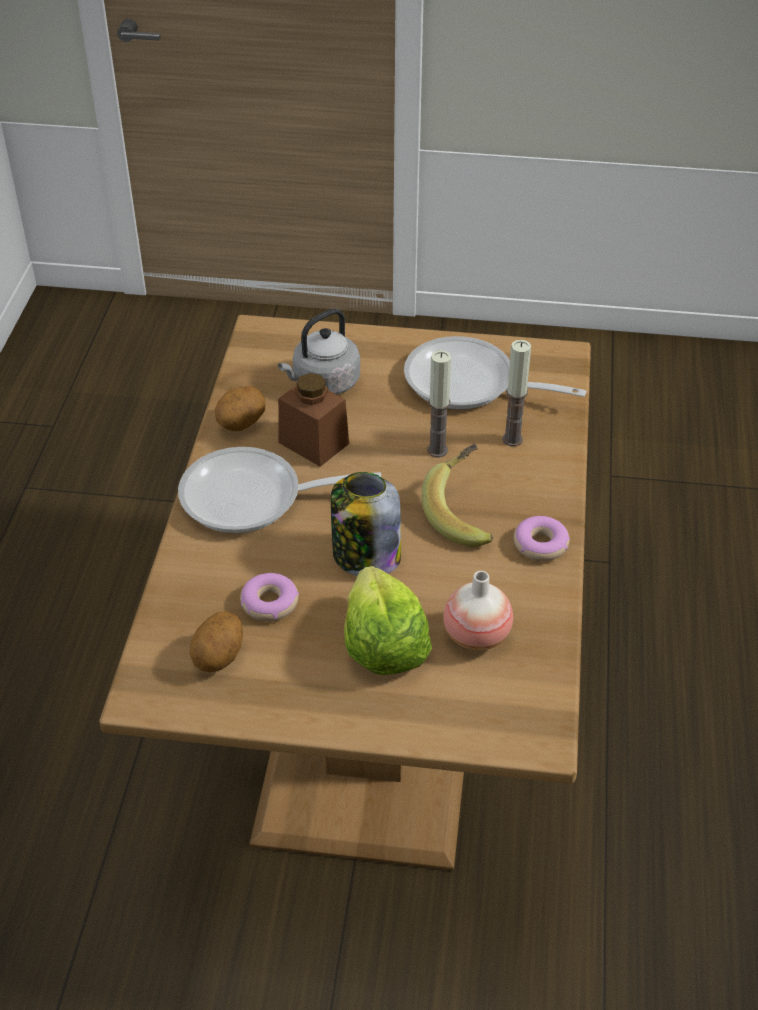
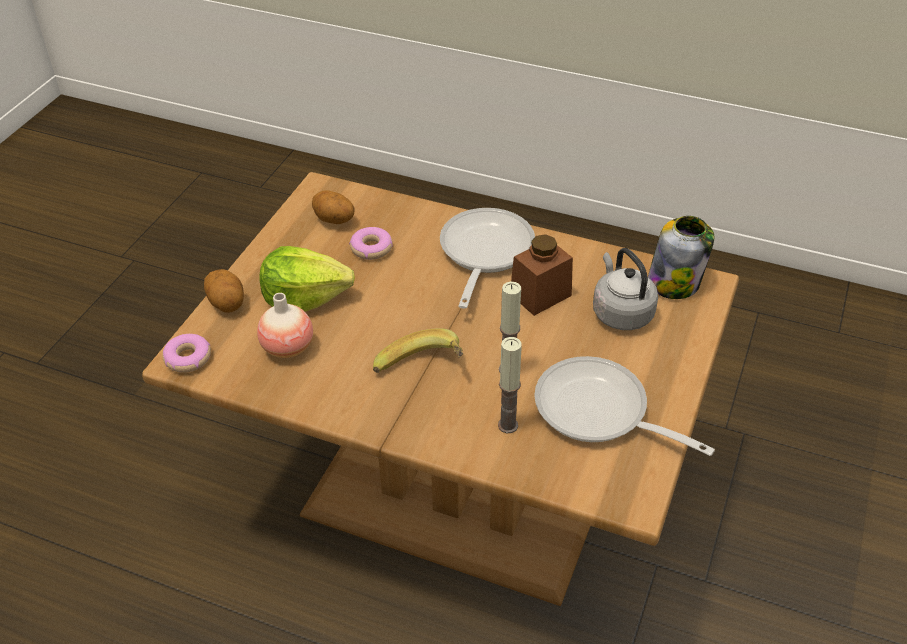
camera: 105 degrees right, 0 degrees up
(241, 424) = (577, 257): potato -> potato (227, 303)
(365, 556) = (397, 303): jar -> jar (674, 282)
(469, 384) = (599, 412): frying pan -> frying pan turned 90 degrees counterclockwise
(541, 544) = (365, 410): donut -> donut (188, 358)

